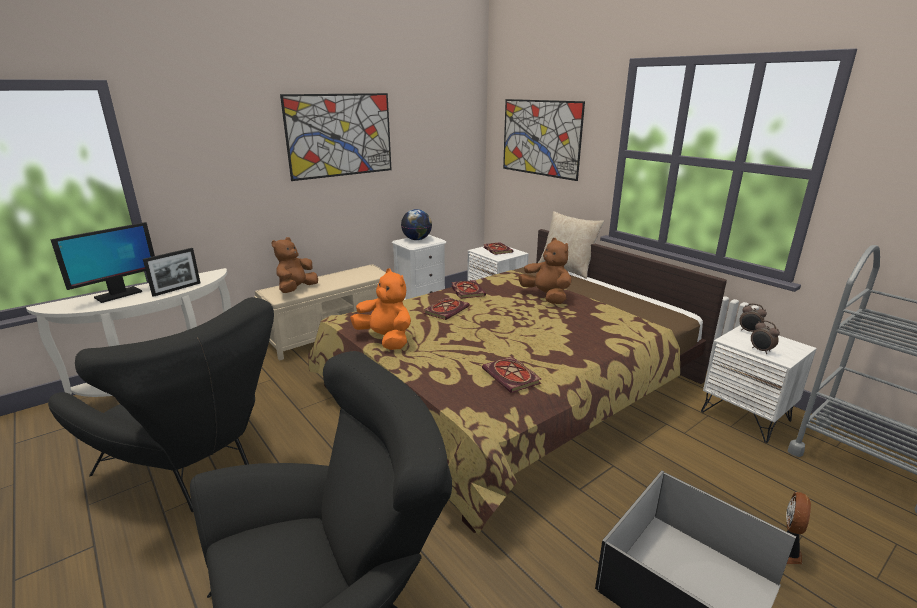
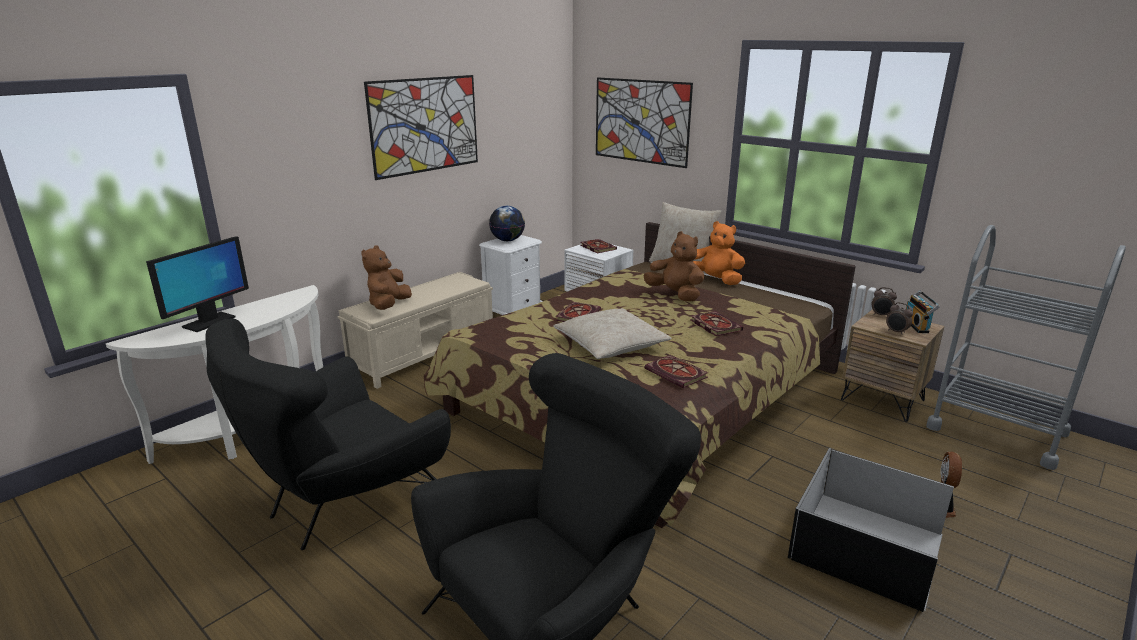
camera: 10 degrees left, 0 degrees up
(177, 289) = (275, 311): picture frame -> none
(197, 467) = (343, 504): black armchair -> black armchair turned 105 degrees clockwise
(386, 339) = (530, 349): orange plush toy -> orange plush toy (715, 280)
(462, 340) = (610, 344): none -> beige pillow
(466, 290) = (588, 294): book -> book (714, 325)
(745, 416) = (882, 400): white nightstand -> brown nightstand
(786, 345) = (917, 325): none -> radio

